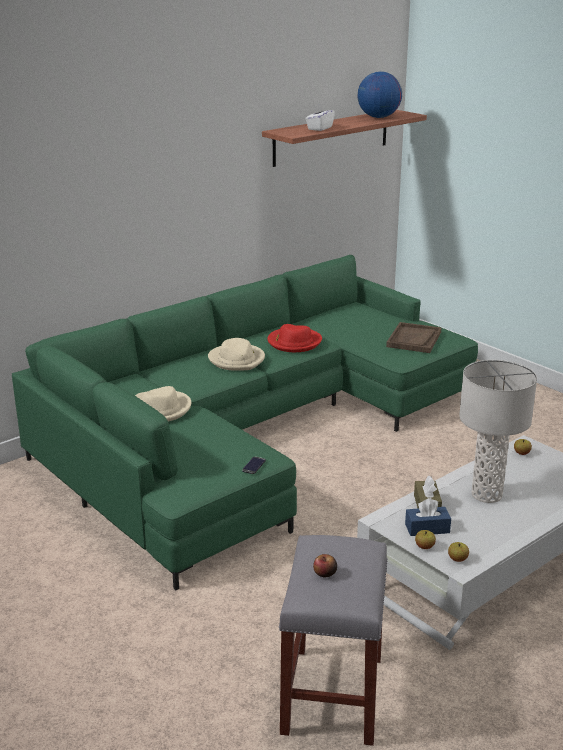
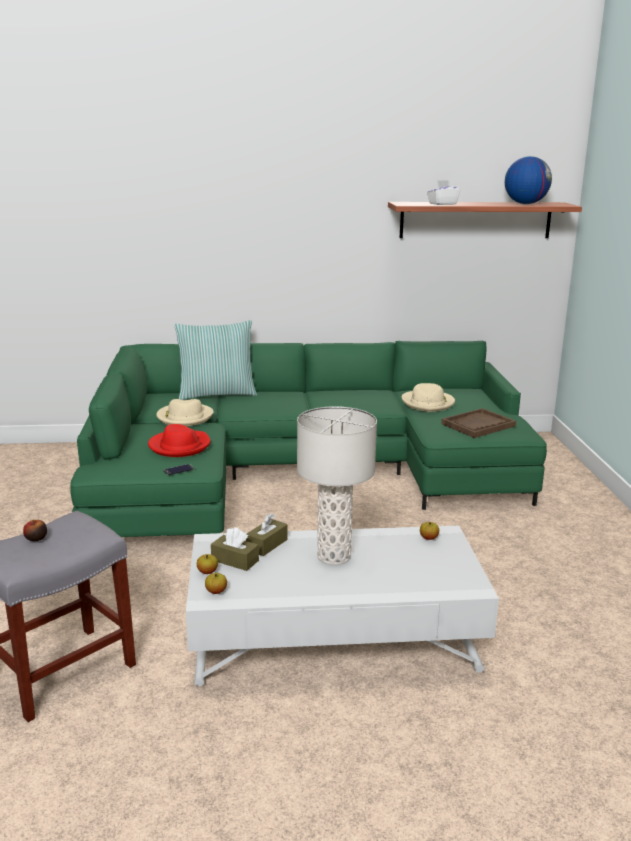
camera: 35 degrees right, 5 degrees down
(143, 373) = (216, 394): none -> pillow
(237, 360) = (299, 402): beige hat -> beige hat (428, 403)
(294, 342) = (366, 402): red hat -> red hat (179, 446)
(427, 528) = (235, 560): blue tissue box -> brown tissue box

